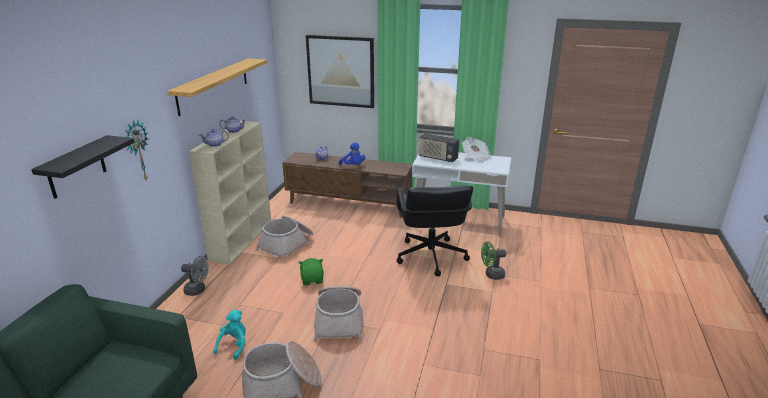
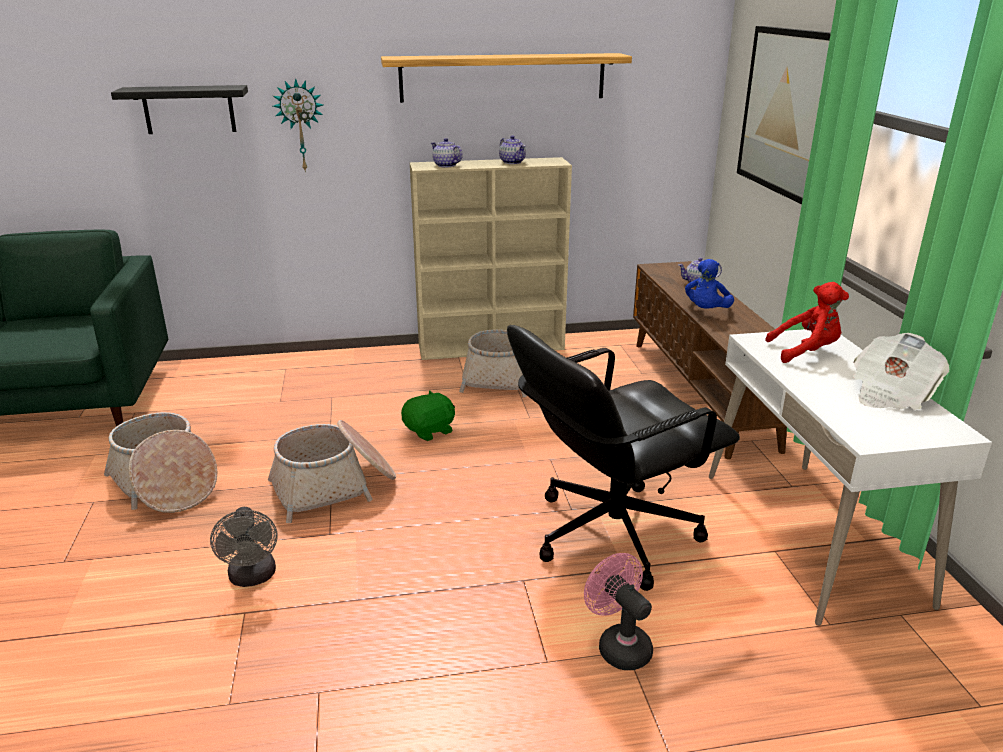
camera: 65 degrees right, 0 degrees up
(198, 290) = (348, 361): grey fan -> grey fan (253, 578)
(234, 345) = (240, 423): turquoise plush toy -> none
(437, 158) = (806, 352): radio -> red plush toy
(491, 275) = (618, 645): green fan -> pink fan

